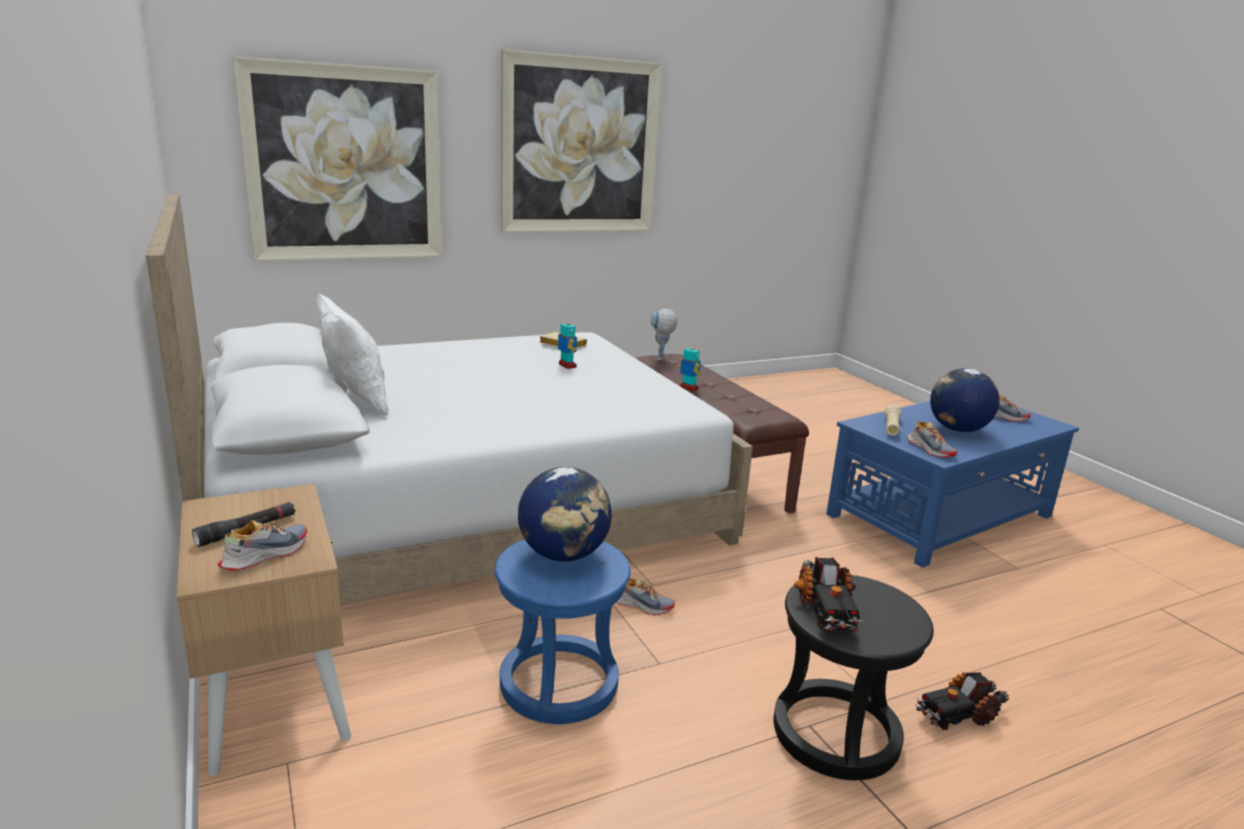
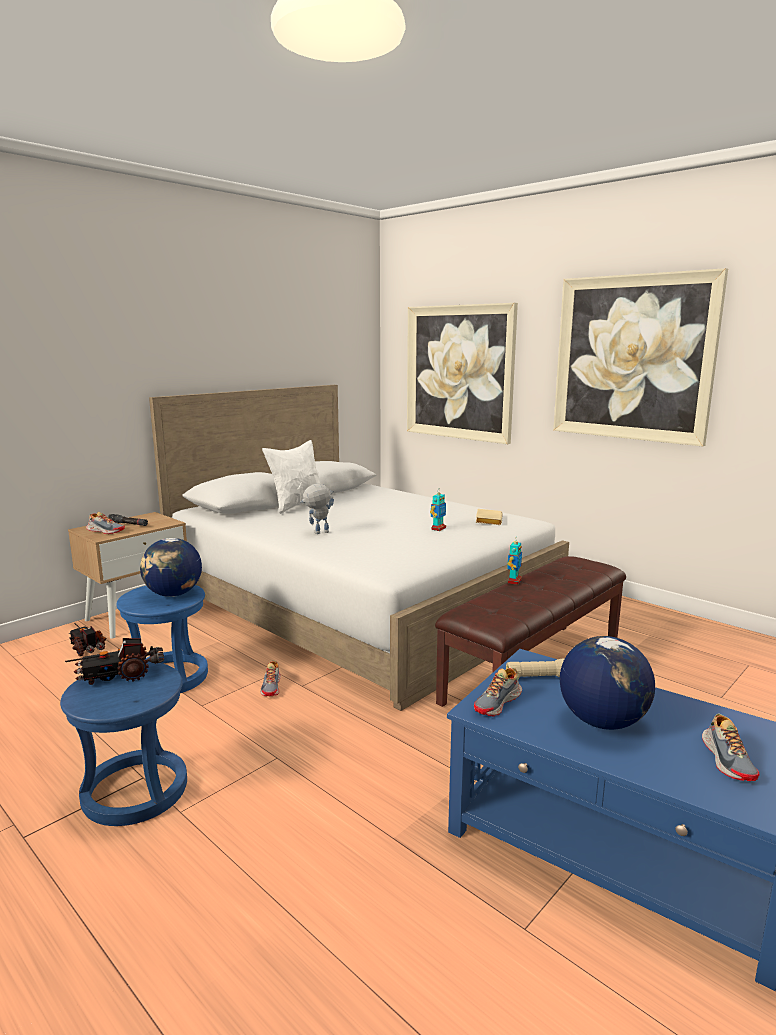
camera: 70 degrees right, 5 degrees down
(661, 359) = (577, 563): toy robot -> toy robot (318, 533)
(835, 734) = (134, 791): black stool -> blue stool
(957, 714) = (171, 862): toy truck -> toy truck (88, 648)

